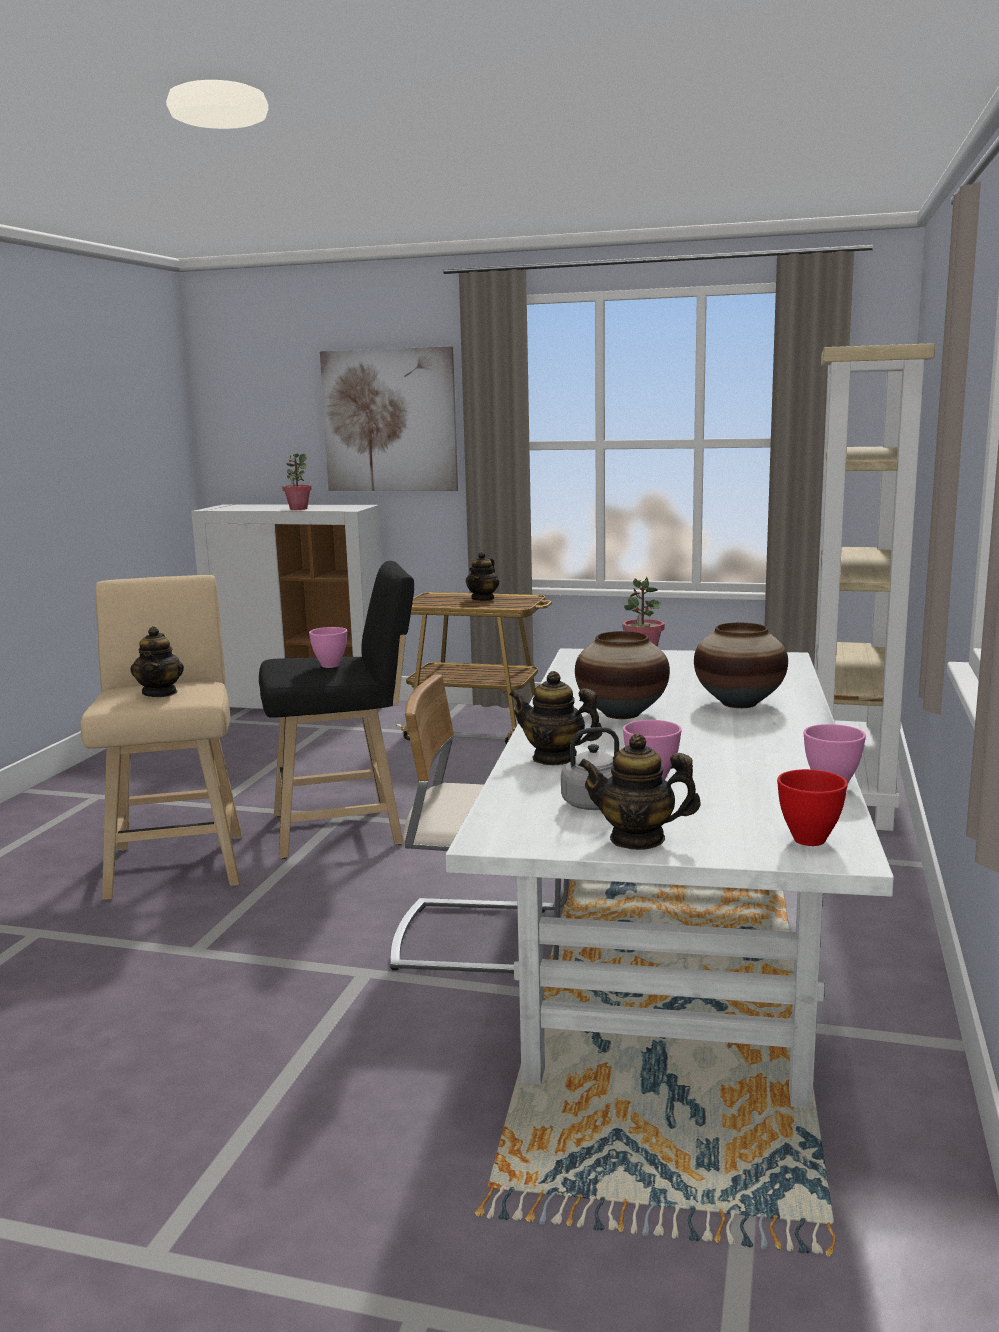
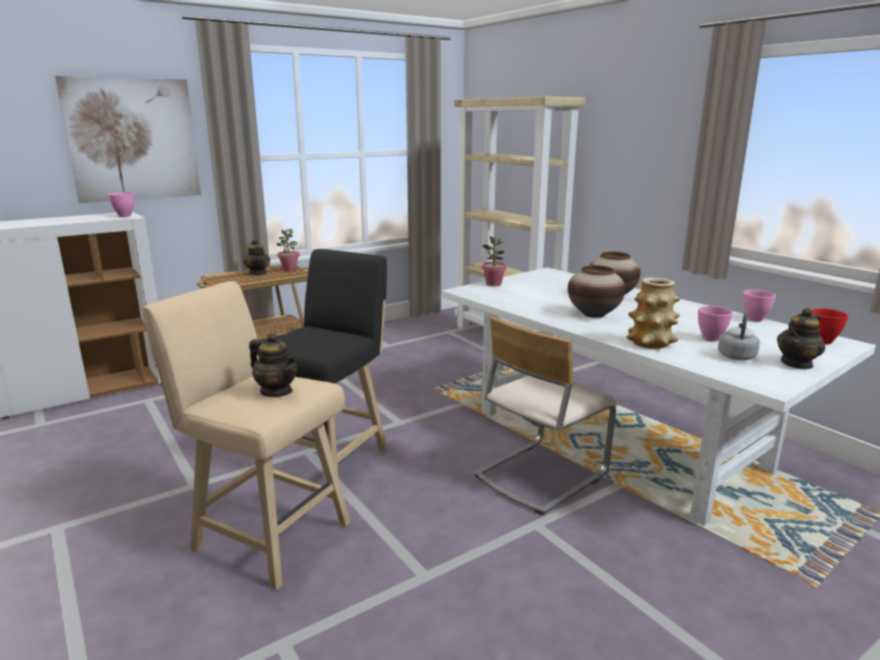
camera: 50 degrees left, 5 degrees up
(298, 509) = (74, 221): potted plant -> potted plant (289, 270)
(329, 665) = (326, 336): pink bowl -> pink bowl (124, 216)
(555, 758) = (650, 343): teapot -> vase

